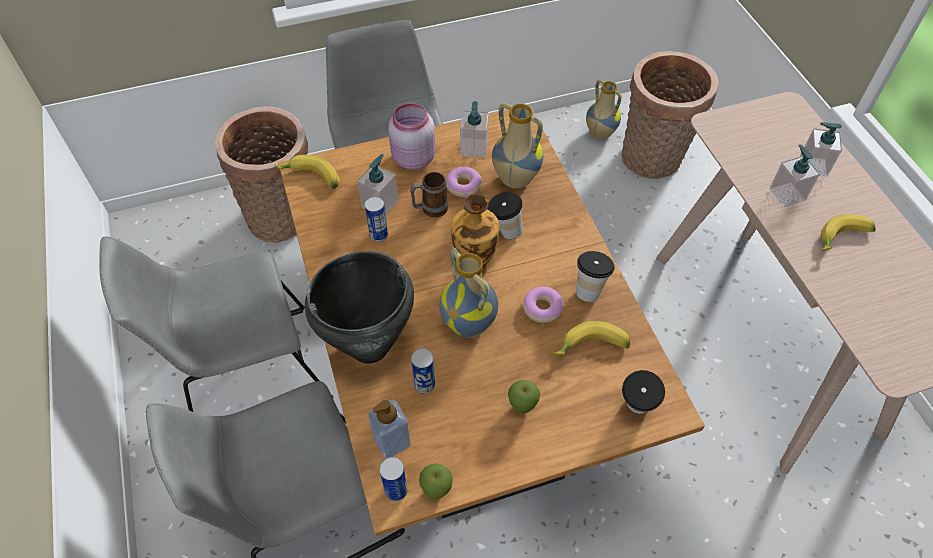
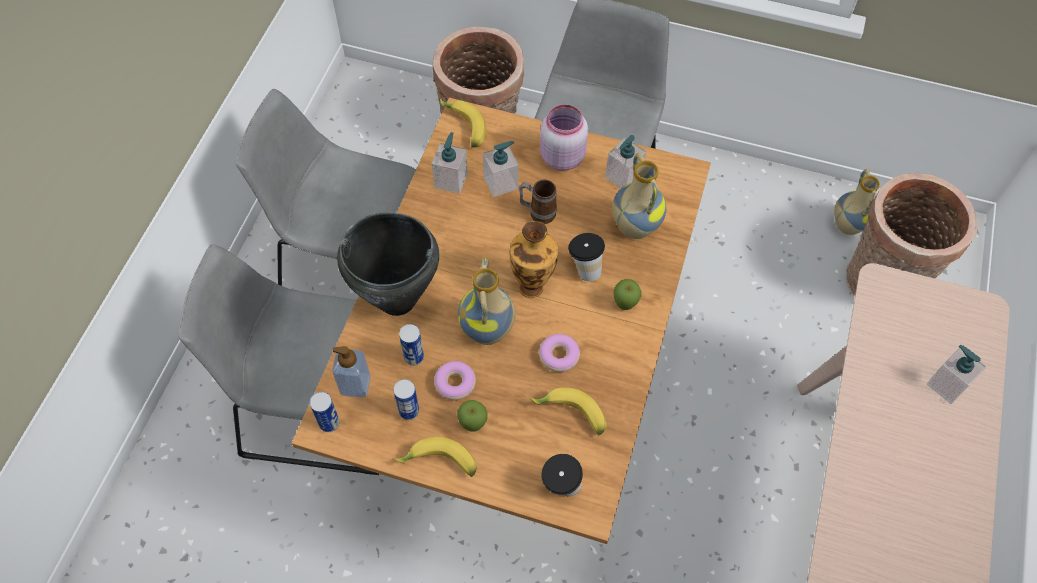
camera: 35 degrees right, 5 degrees up
(379, 235) = (478, 210): can -> can (409, 411)
(436, 490) = (357, 443): apple -> apple (624, 305)
(463, 186) = (584, 207): donut -> donut (455, 383)
(589, 289) = (613, 365): cup -> none
(787, 194) = (890, 395): soap dispenser -> soap dispenser (451, 180)
(843, 239) = (905, 472): banana -> banana (439, 464)

